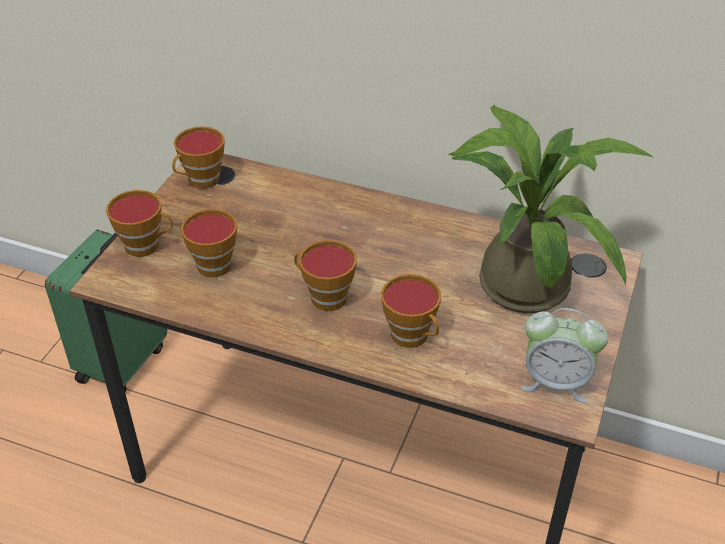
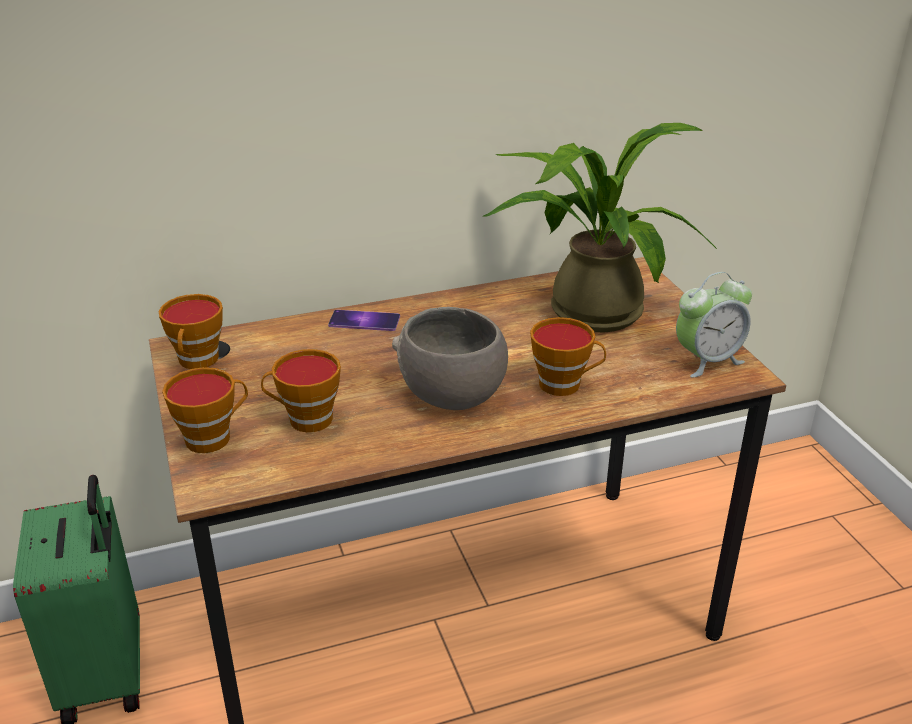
camera: 40 degrees left, 10 degrees down
(324, 297) = (451, 393): cup -> grey bowl
(341, 202) = (364, 321): none -> phone

